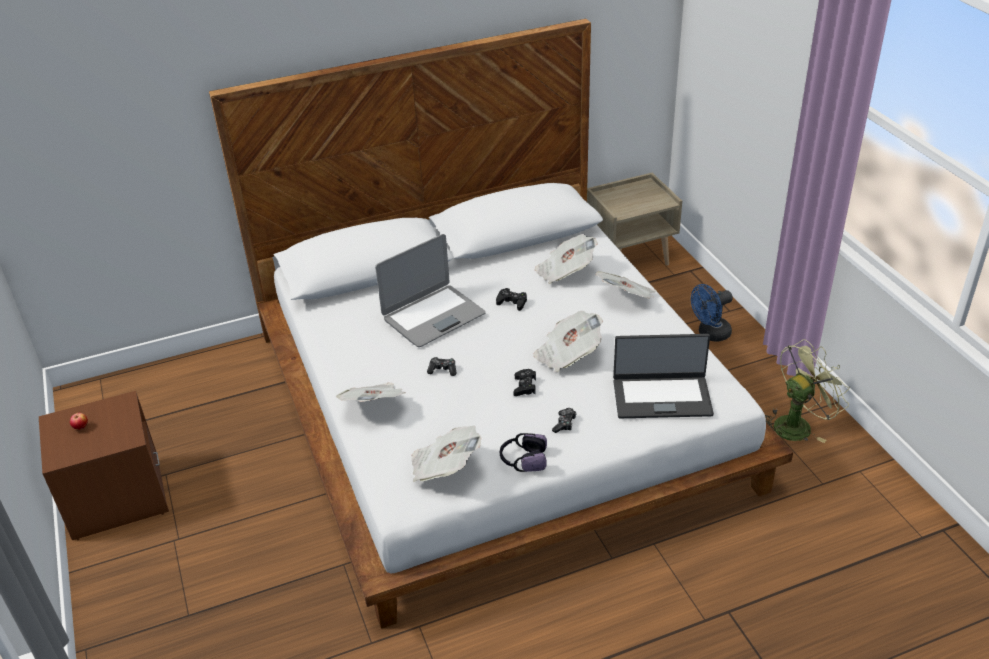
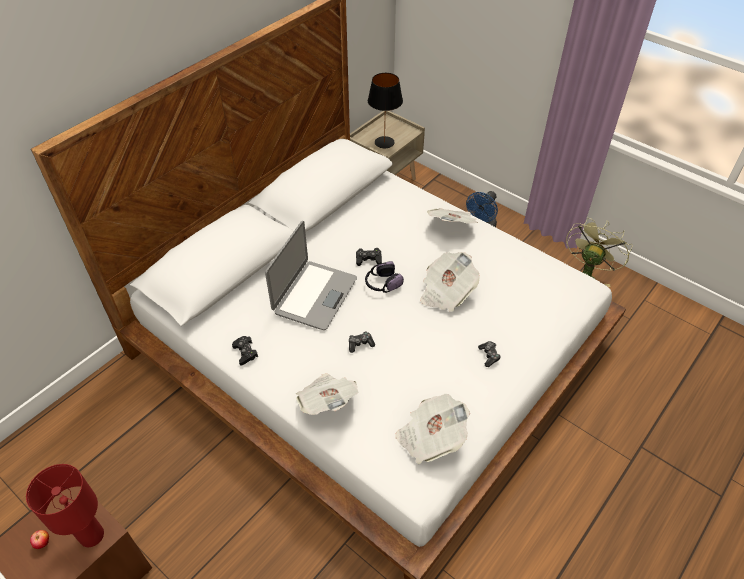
camera: 30 degrees left, 10 degrees up
(117, 437) = (91, 536): none -> red table lamp
(523, 460) = (482, 402): headphones -> headphones (382, 283)
(524, 386) = (434, 333): black game controller -> black game controller (245, 352)
(565, 272) = (389, 217): newspaper -> none
(626, 205) = (384, 142): none -> black table lamp
(661, 397) = (540, 303): laptop -> none

